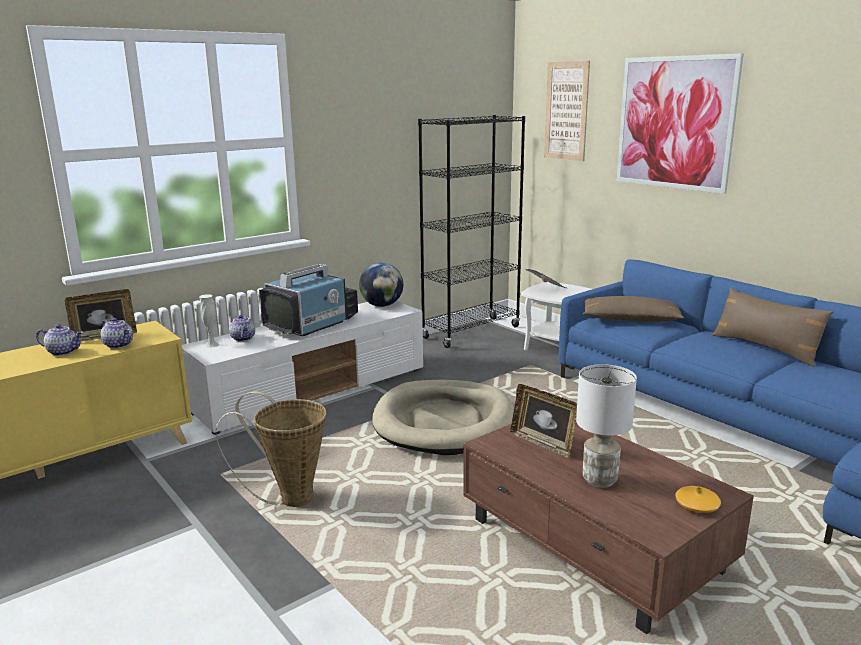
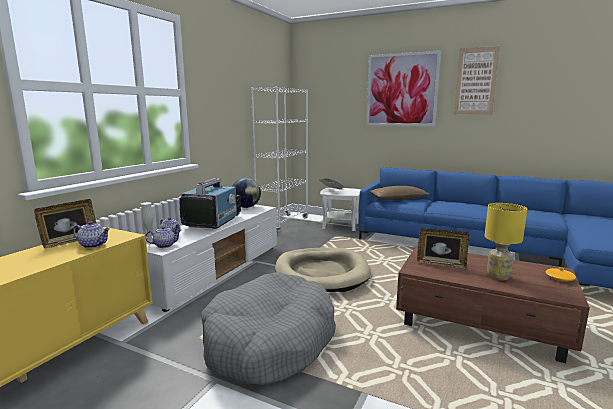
camera: 25 degrees left, 5 degrees down
(64, 352) = (42, 256): teapot -> teapot (165, 245)
(289, 498) = (269, 342): basket -> grey dog bed
(471, 332) = (283, 224): black bookcase -> white bookcase
(566, 111) = (329, 87): picture -> picture (475, 81)
(599, 480) = (497, 276): white table lamp -> yellow table lamp
(765, 348) = (476, 204): brown pillow -> none

